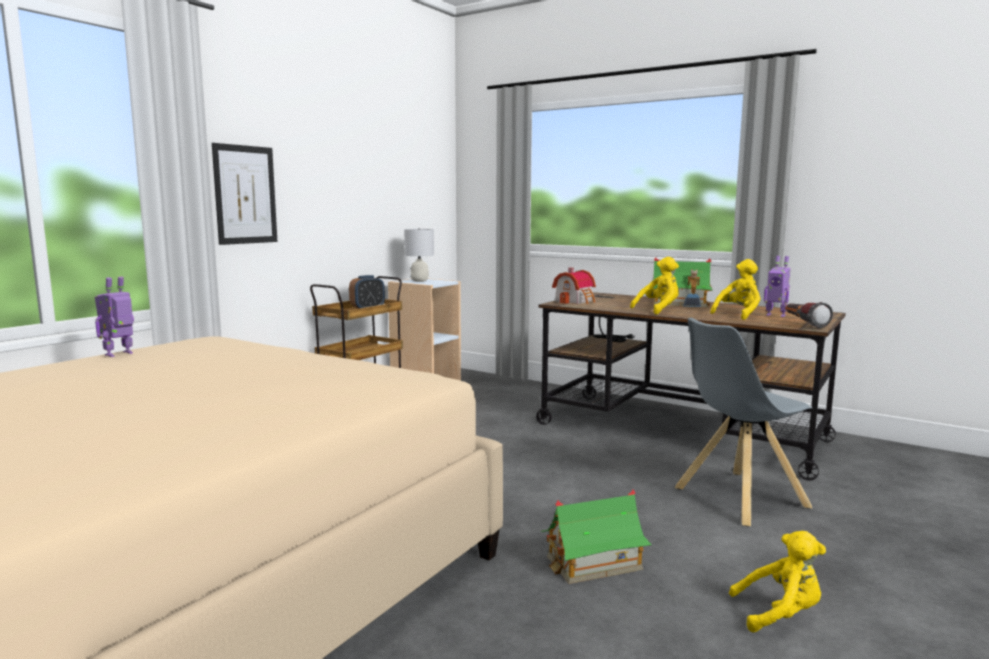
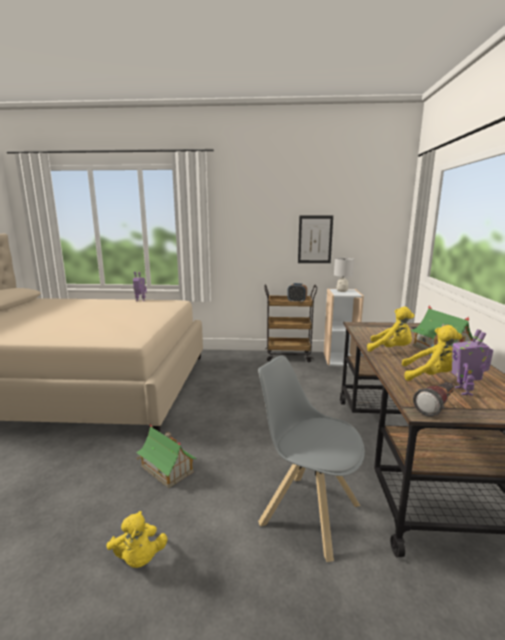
camera: 60 degrees right, 5 degrees up
(245, 195) = (234, 237): picture -> picture (315, 239)
(576, 301) = (376, 326): toy house -> none

